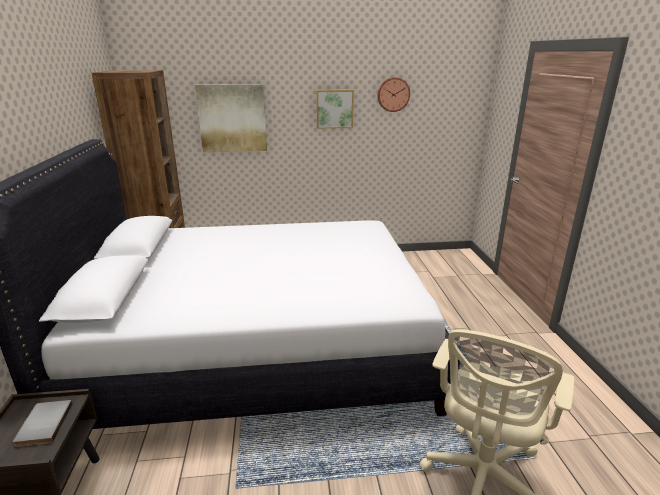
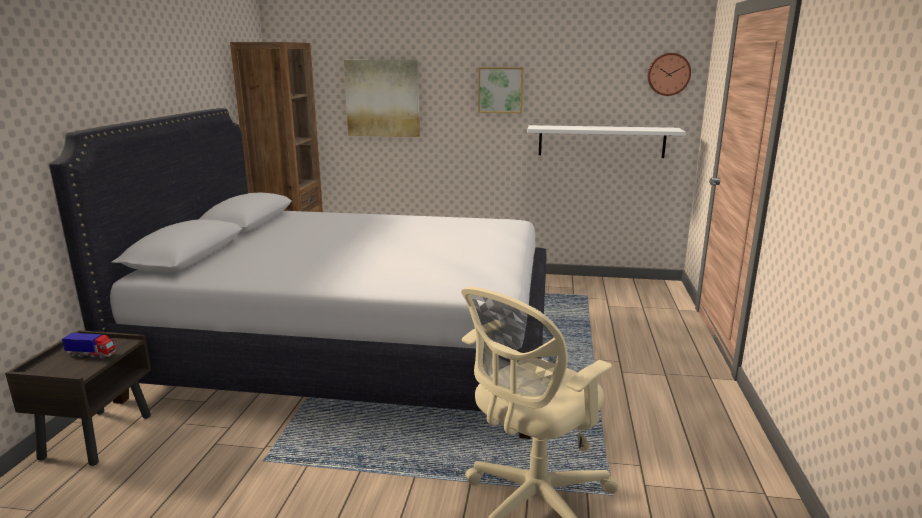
camera: 15 degrees right, 5 degrees down
(42, 424) = (92, 355): grey book -> toy truck
(393, 94) = (573, 74): wall clock -> wall clock (668, 74)
(414, 148) = (601, 141): none -> white shelf

